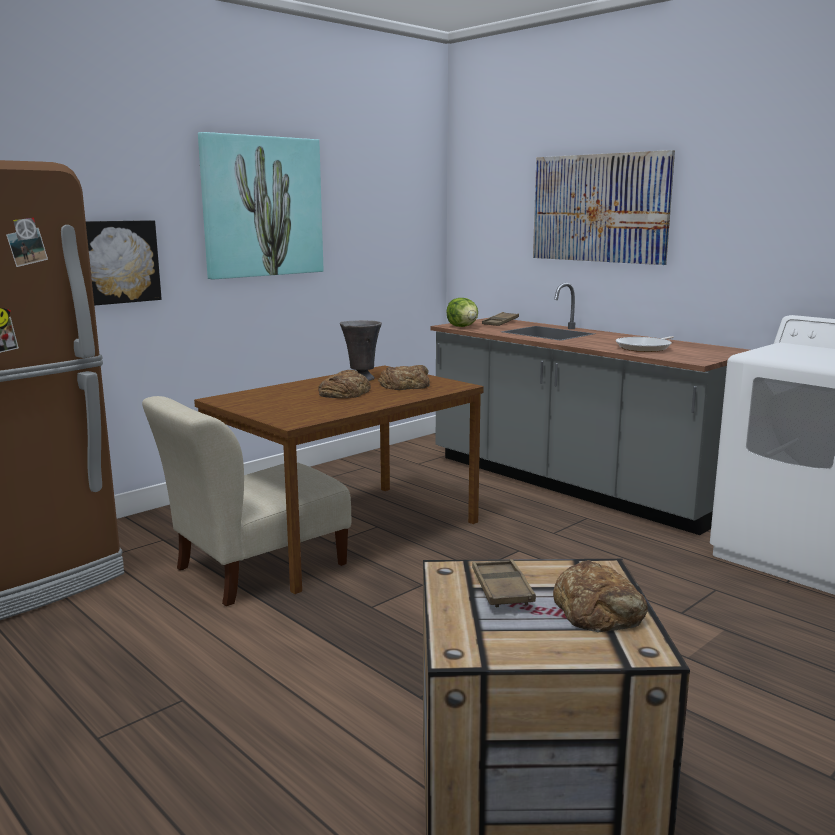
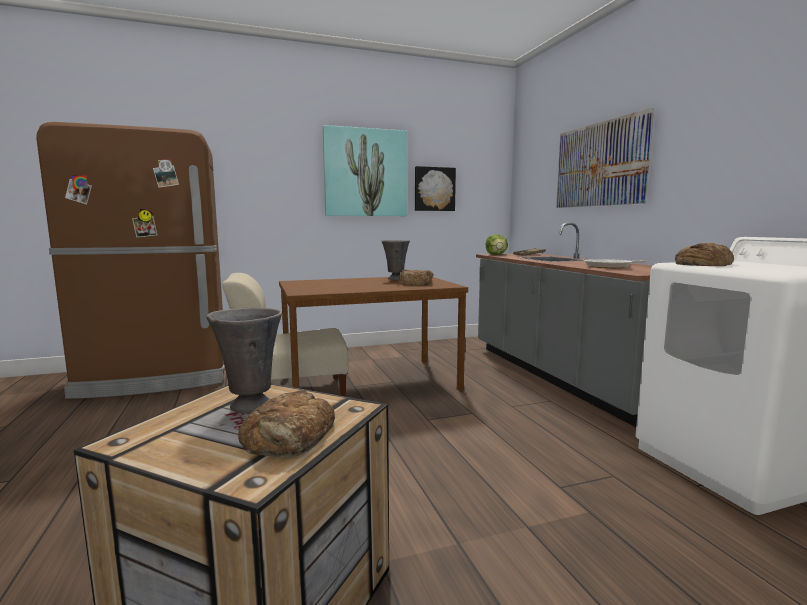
camera: 25 degrees right, 5 degrees down
(117, 262) = (266, 201): picture -> picture (434, 189)
(344, 392) = (368, 283): bread -> bread (702, 264)
(501, 589) = (250, 406): brown tray -> grey vase

